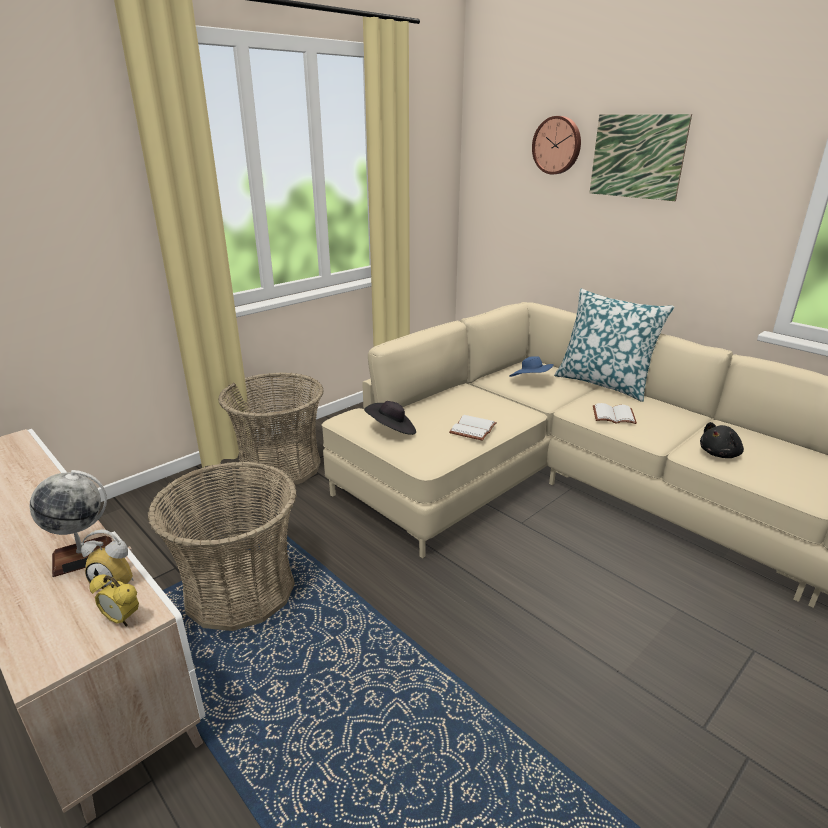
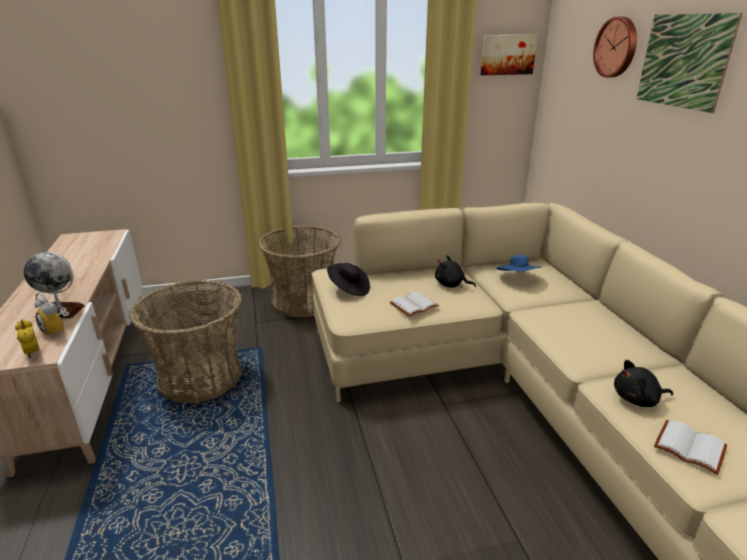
camera: 30 degrees right, 0 degrees up
(432, 155) = (507, 54): none -> picture
(481, 401) = (451, 285): none -> black plush toy
(604, 383) = (592, 298): pillow -> none
(613, 416) = (561, 330): white book -> white book (688, 448)

